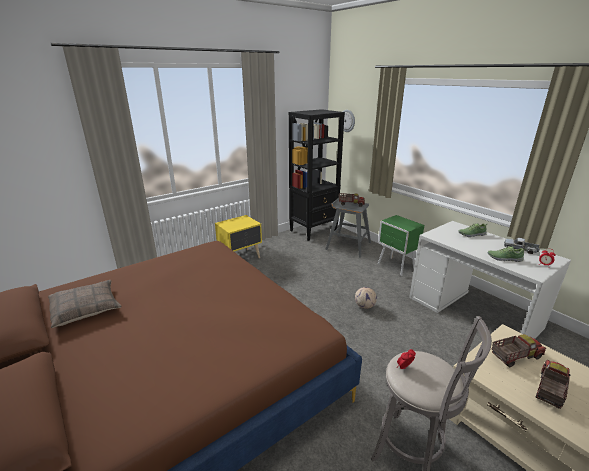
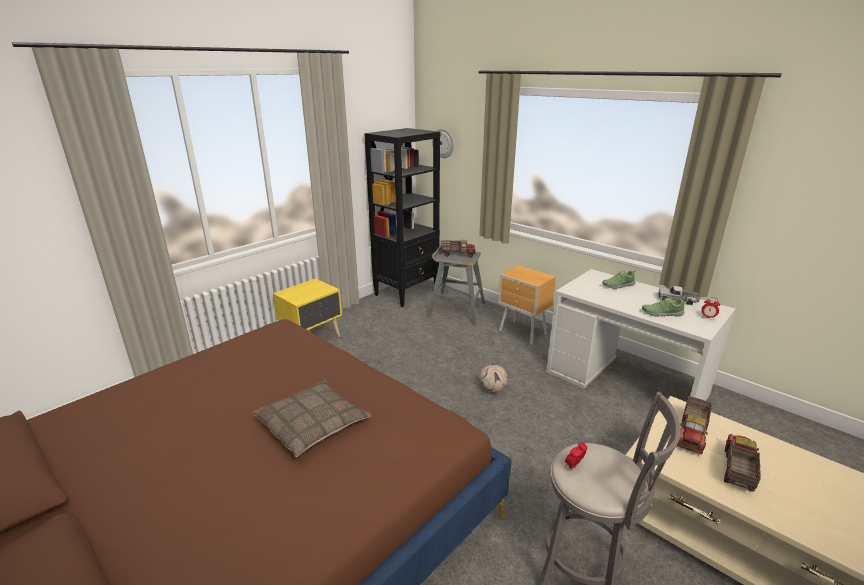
camera: 10 degrees left, 0 degrees up
(86, 308) = (110, 439): pillow -> pillow (313, 424)
(396, 267) = (523, 333): green nightstand -> brown nightstand
(514, 356) = (692, 434): toy truck -> toy truck turned 150 degrees clockwise

